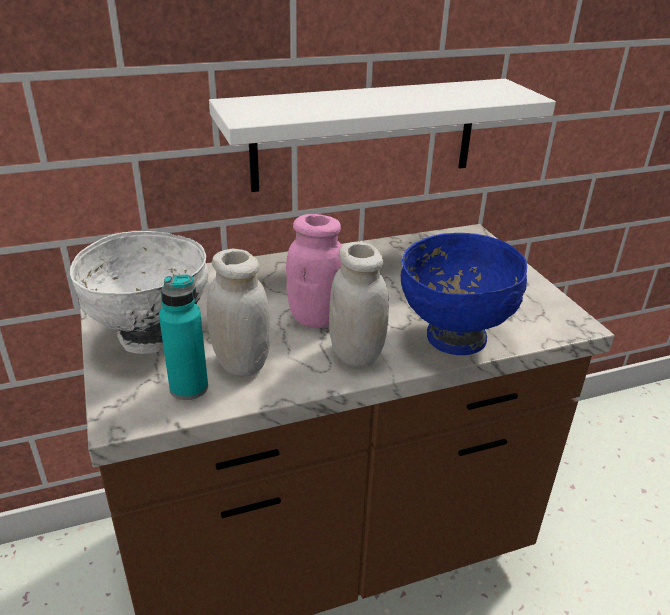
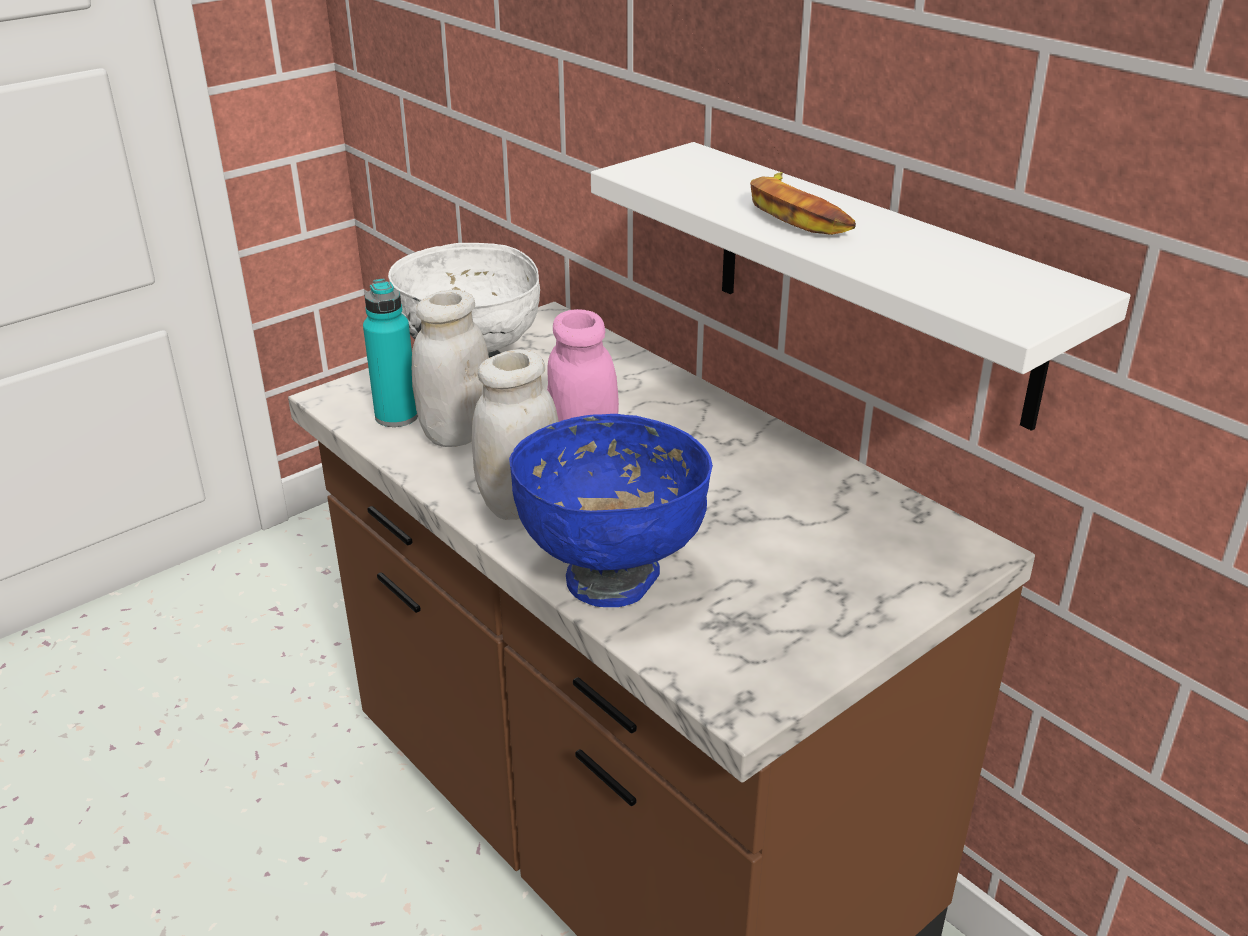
camera: 70 degrees right, 0 degrees up
(365, 101) = (798, 214): none -> banana

